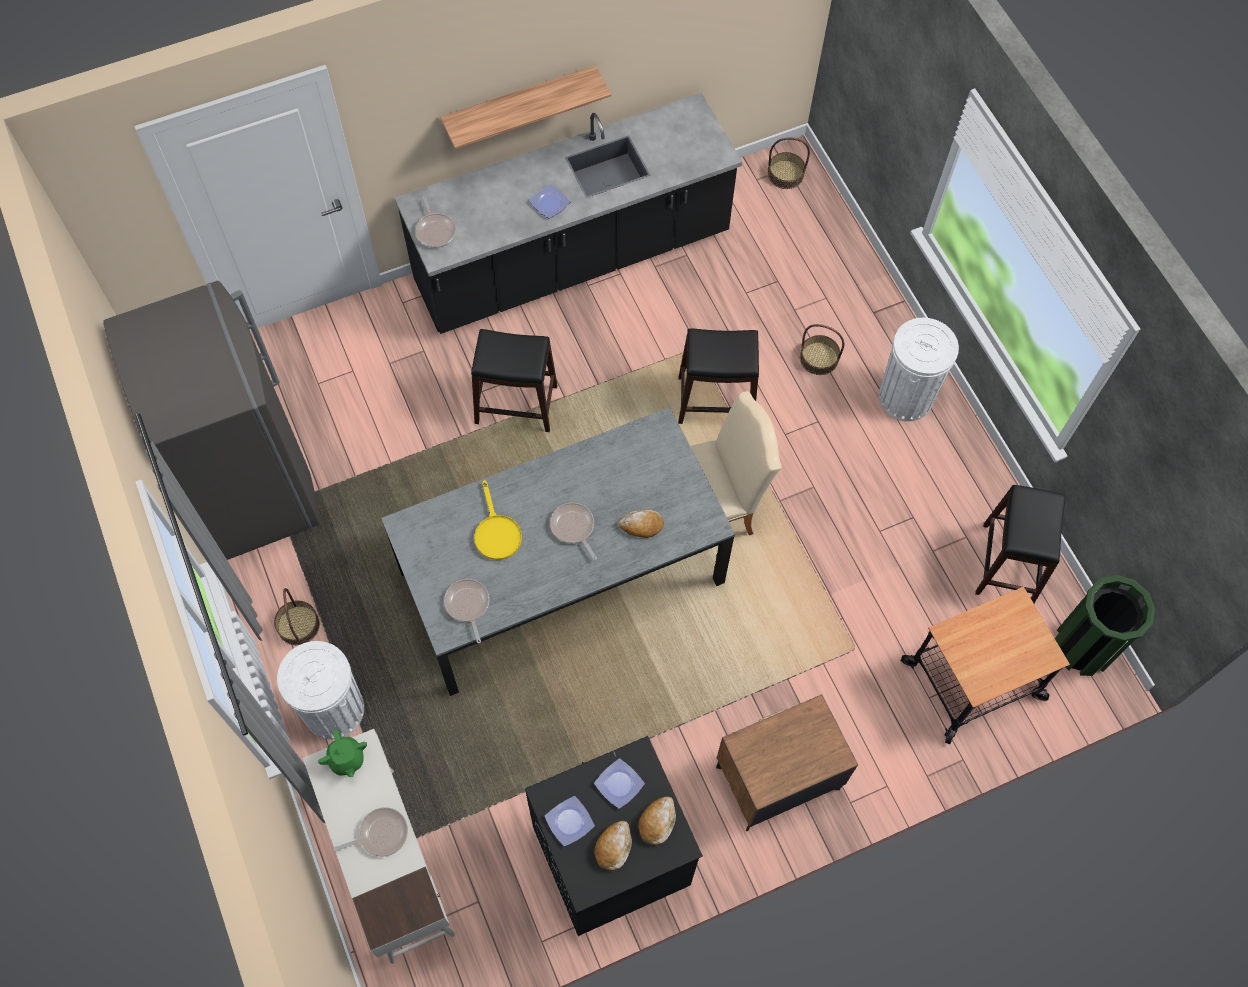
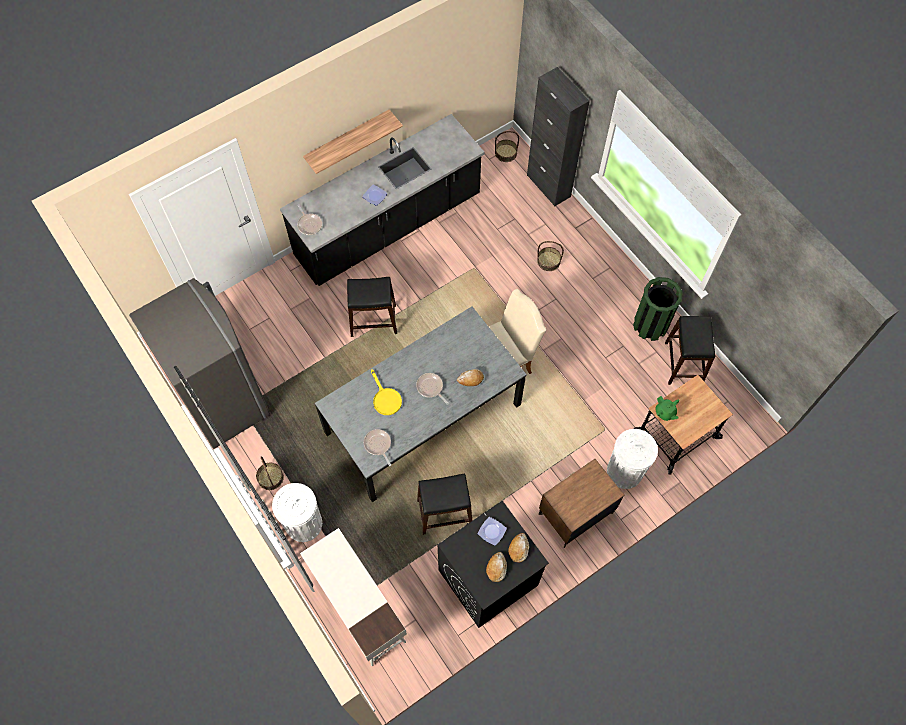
camera: 10 degrees left, 0 degrees up
(346, 759) = (326, 549): green teapot -> green teapot (665, 412)
(380, 834) = (356, 588): frying pan -> none
(569, 823) = (468, 559): plate -> none
(715, 400) = (492, 297): black stool -> black stool (444, 512)
(844, 238) = (548, 186): none -> black cabinet
(905, 397) = (604, 275): white trash can -> white trash can (624, 471)
(1083, 647) = (736, 403): green trash can -> green trash can (650, 325)

